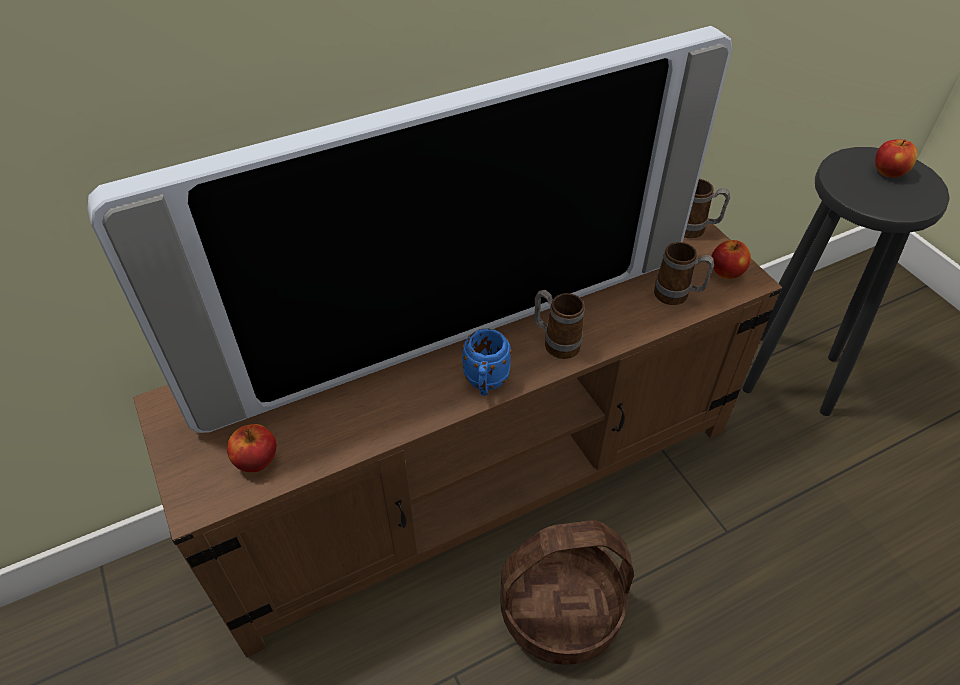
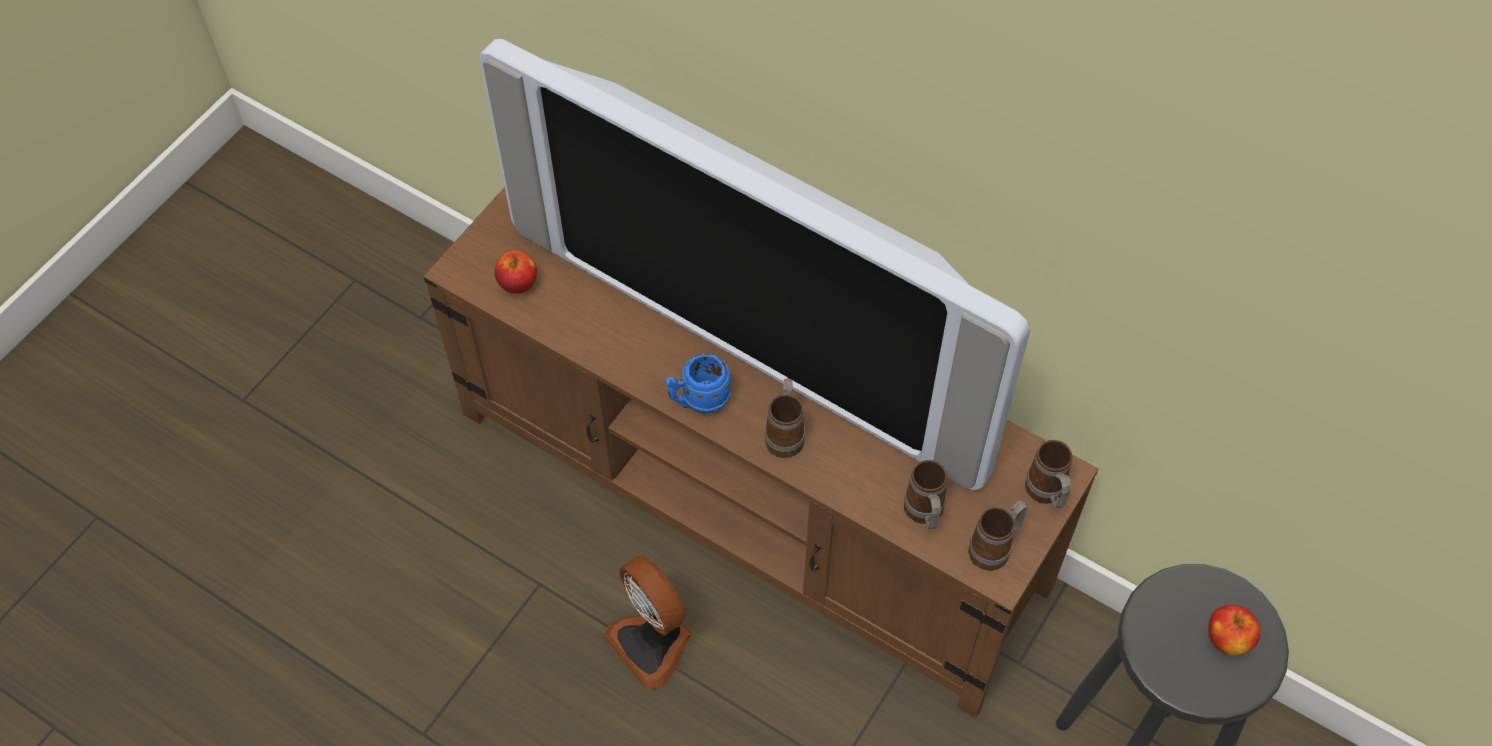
camera: 60 degrees right, 10 degrees up
(560, 608) = (653, 642): basket -> fan
(726, 272) = (995, 548): apple -> mug

